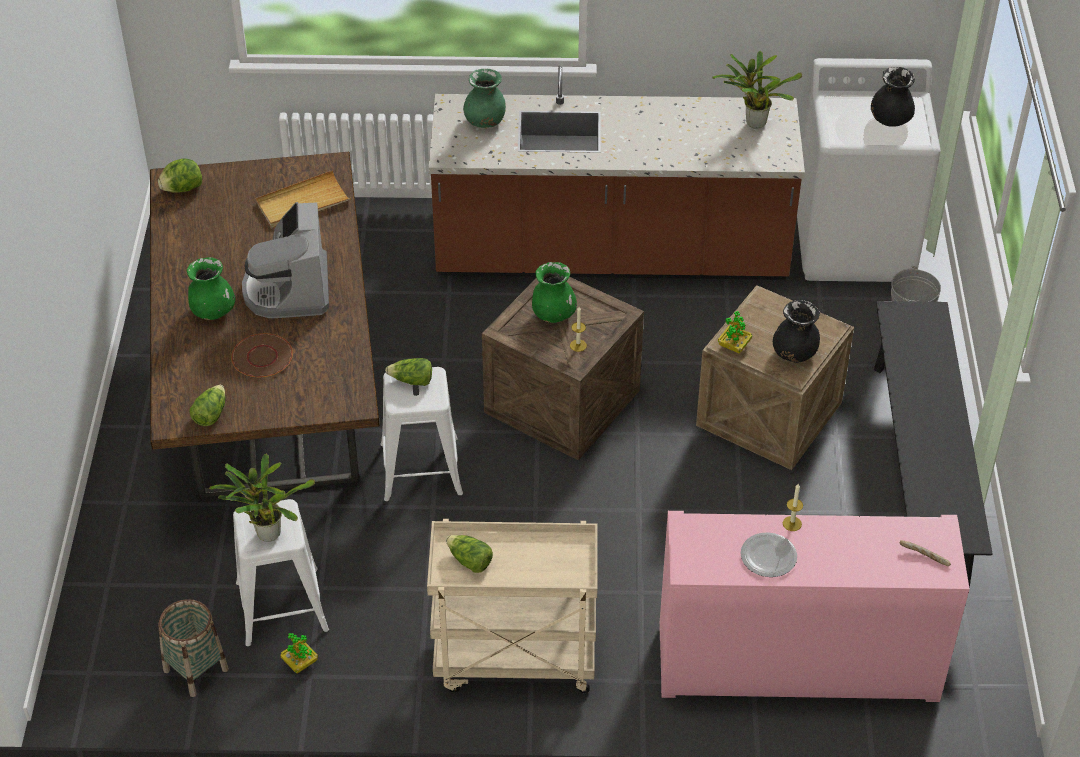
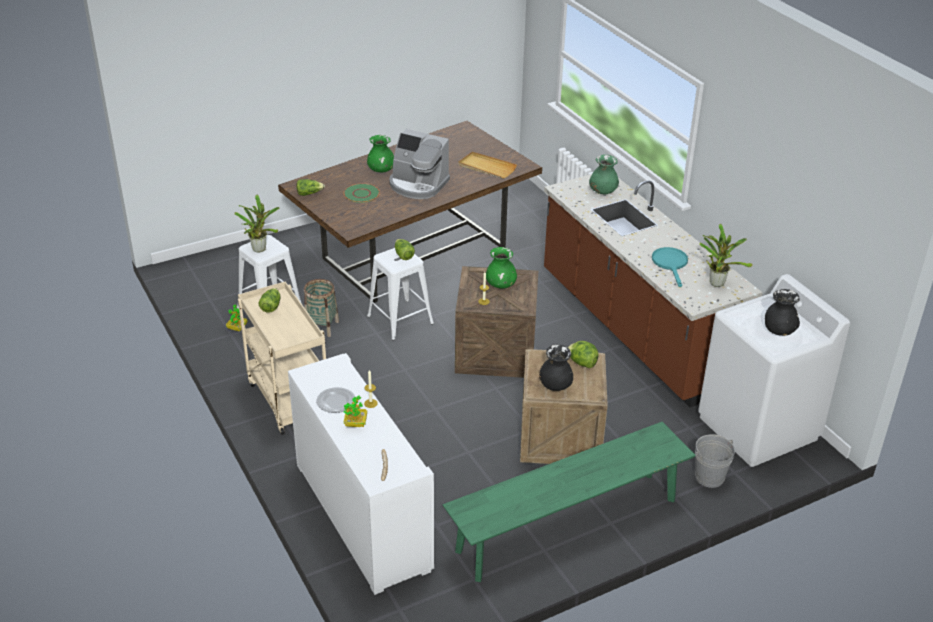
camera: 60 degrees right, 10 degrees down
(182, 189) = (461, 133): lettuce -> lettuce (581, 363)
(196, 670) = (212, 298): basket -> basket (321, 327)
(262, 357) = (361, 194): brown plate -> green plate
(289, 289) = (418, 185): coffee machine -> coffee machine turned 120 degrees counterclockwise
(691, 140) = (670, 264): none -> turquoise frying pan
(734, 346) = (538, 359): potted plant -> potted plant (355, 423)
(797, 663) = (362, 516): pink cabinet -> white cabinet
(919, 476) = (568, 525): black bench -> green bench

